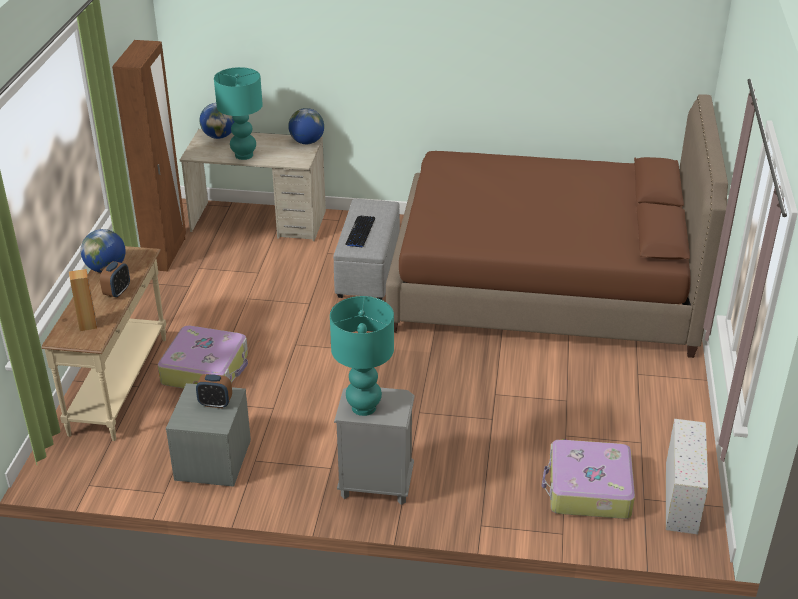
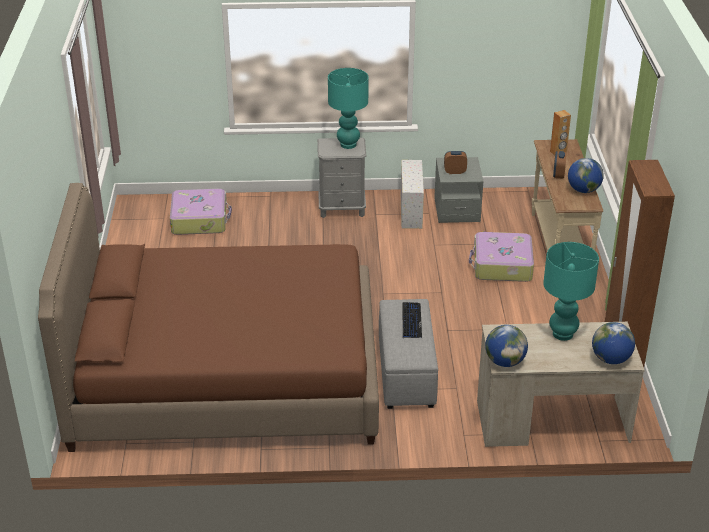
camera: 170 degrees right, 0 degrees up
(681, 496) = (137, 222): white storage box -> white storage box (411, 211)

